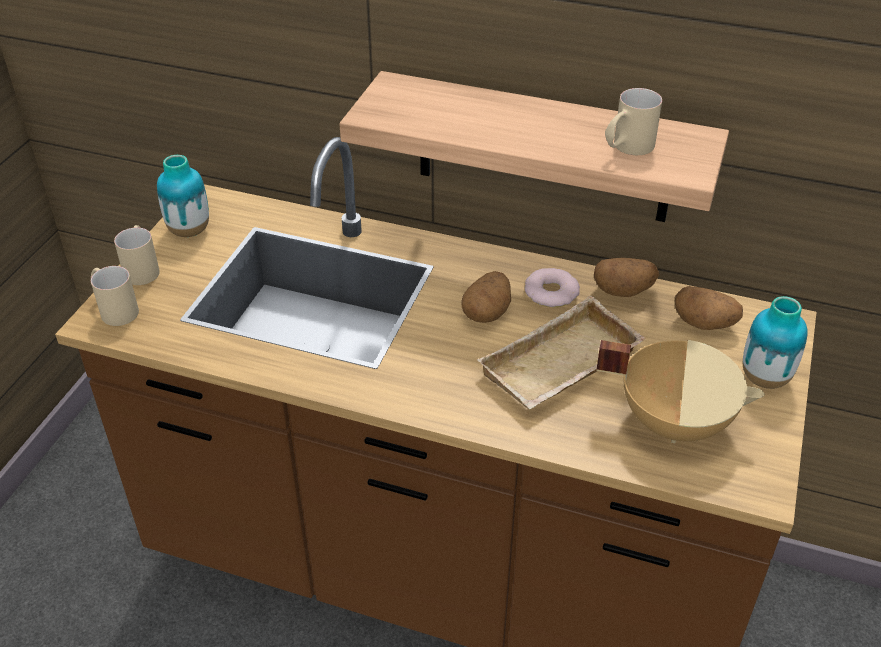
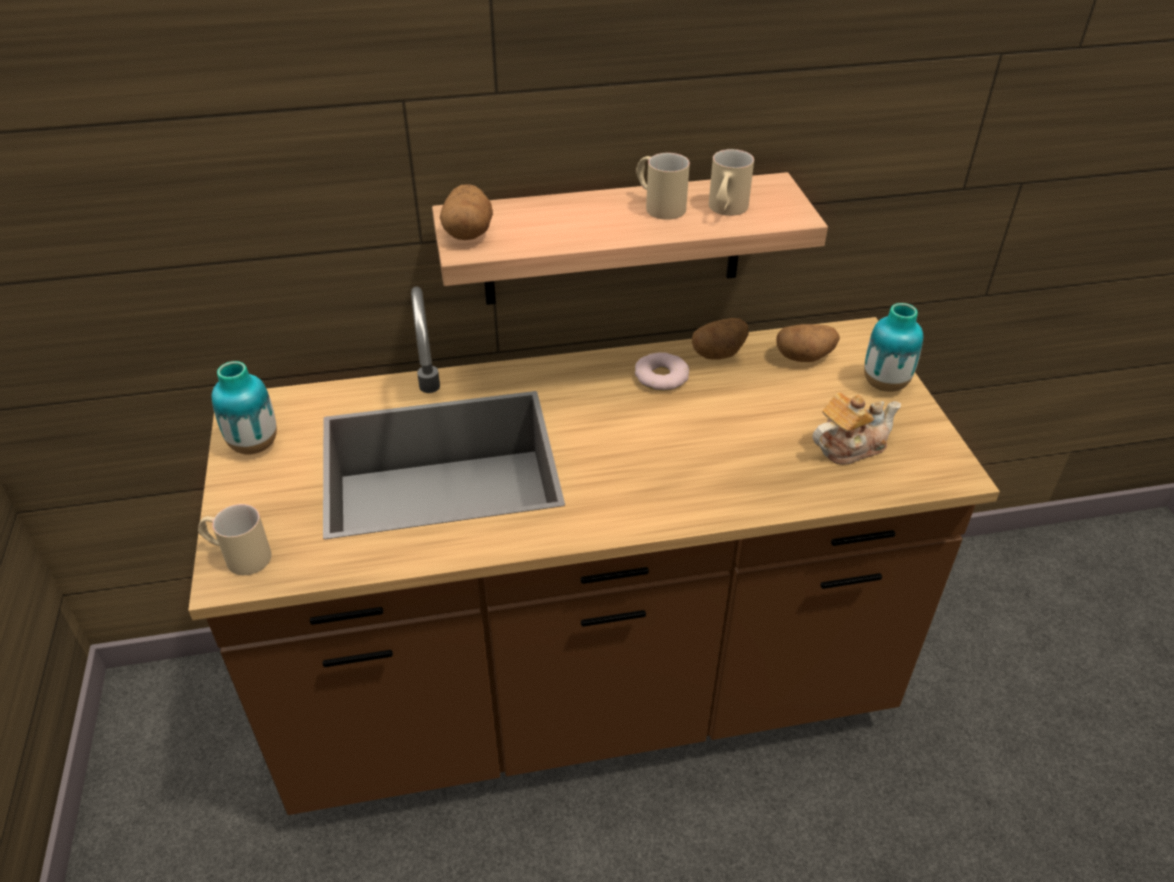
camera: 30 degrees left, 0 degrees up
(142, 268) = (233, 502): beige mug -> beige mug (658, 205)
(487, 312) = (621, 415): potato -> potato (468, 232)
(561, 367) = (725, 438): beige tray -> none
(674, 421) = (849, 446): beige cooking pot -> teapot

